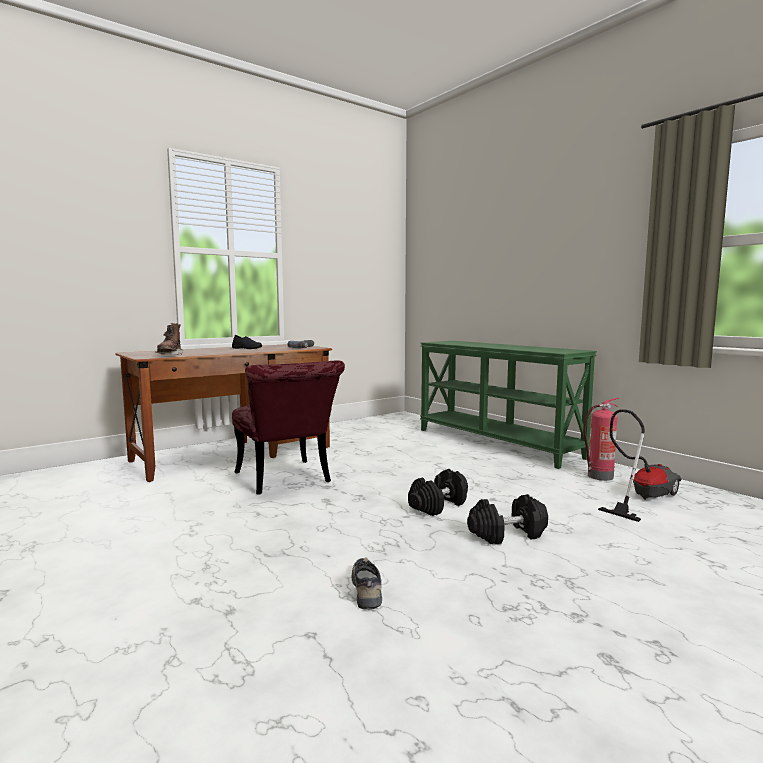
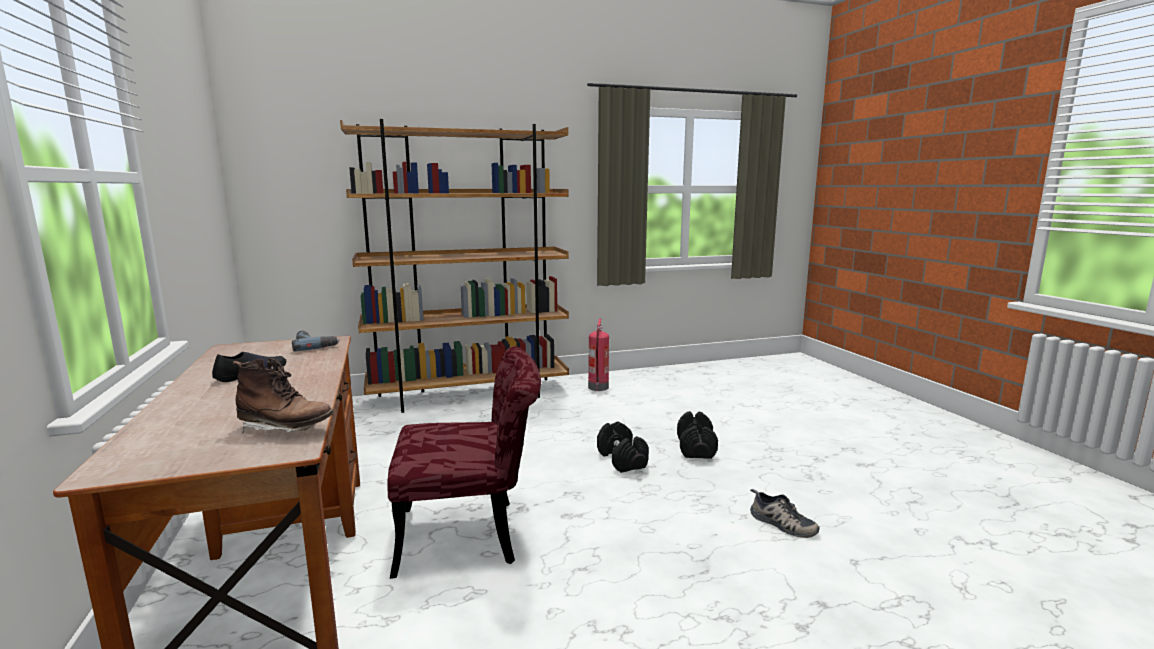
camera: 70 degrees left, 5 degrees up
(368, 589) = (781, 524): shoe -> shoe turned 150 degrees counterclockwise
(497, 443) = (470, 395): green console table -> brown bookcase
(641, 497) = (649, 390): vacuum cleaner -> none

